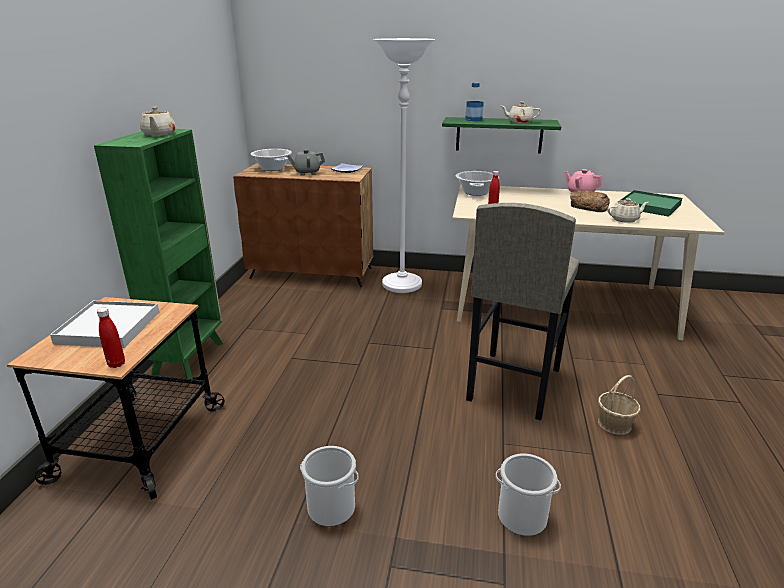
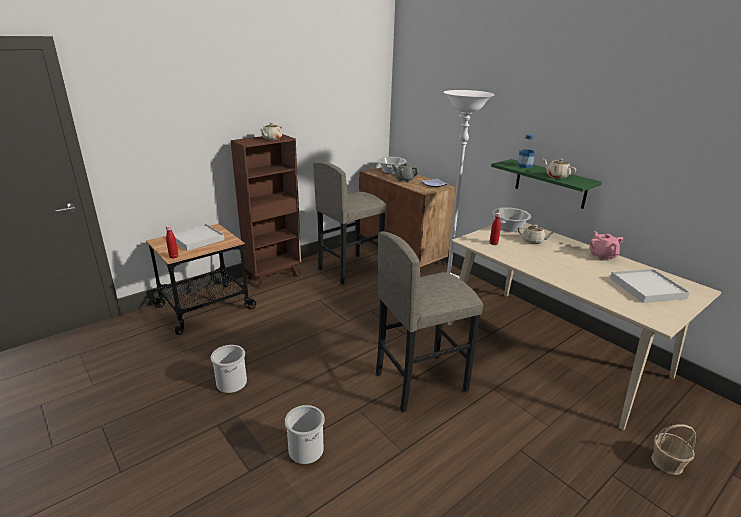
camera: 40 degrees right, 0 degrees up
(190, 357) = (274, 277): green bookcase -> brown bookcase
(278, 310) = (349, 269): none -> grey stool
(588, 206) = (582, 268): bread -> none
(614, 424) = (449, 445): basket -> basket (667, 463)
(625, 219) = (589, 290): beige teapot -> beige teapot (533, 241)
(649, 206) = (647, 288): green tray -> white tray

